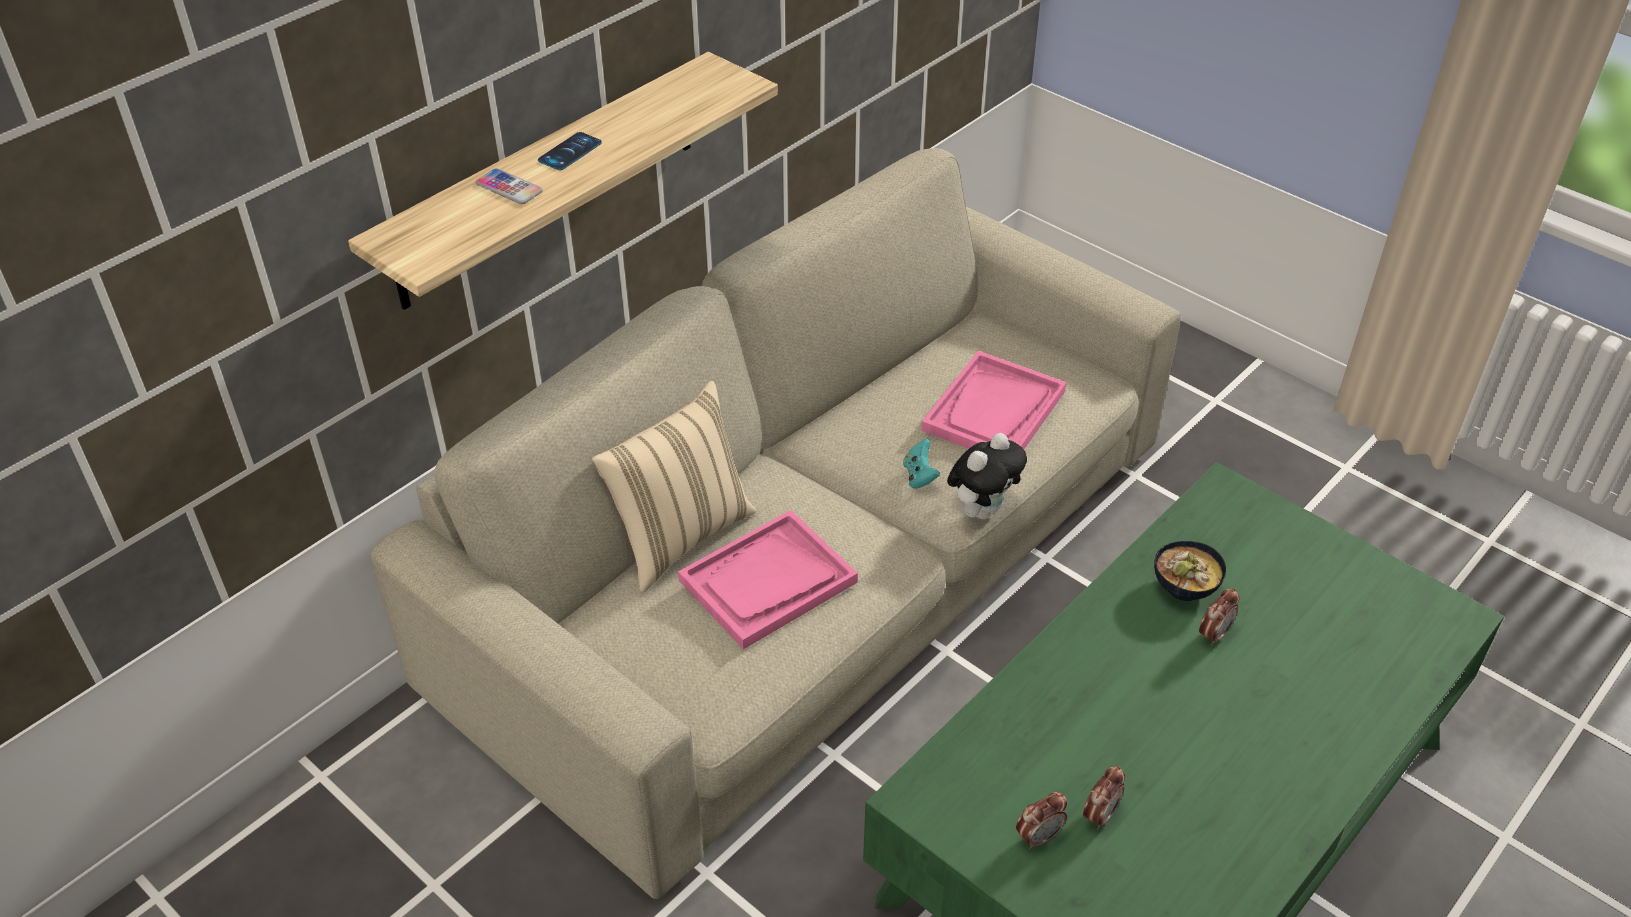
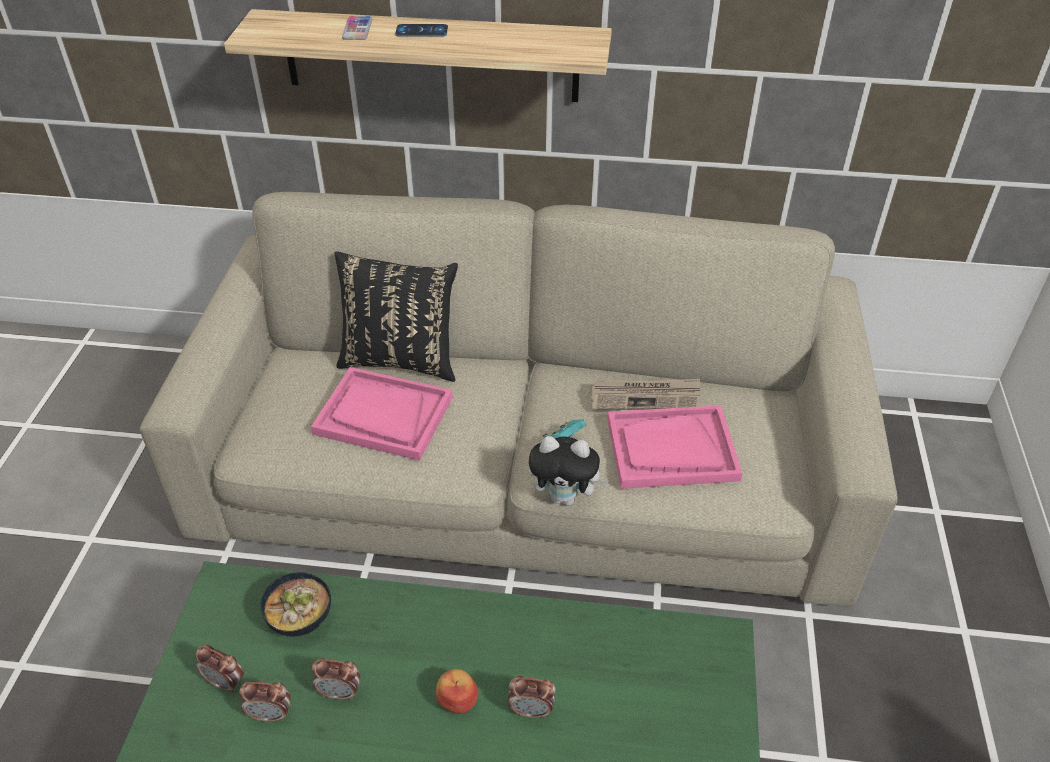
camera: 55 degrees right, 0 degrees up
(680, 536) = (401, 359): beige pillow -> black pillow
(911, 393) = (645, 397): none -> newspaper
(1110, 754) = (340, 692): none -> alarm clock
(1172, 676) = (458, 700): none -> apple
(1183, 587) = (569, 662): bowl -> bowl (301, 618)

